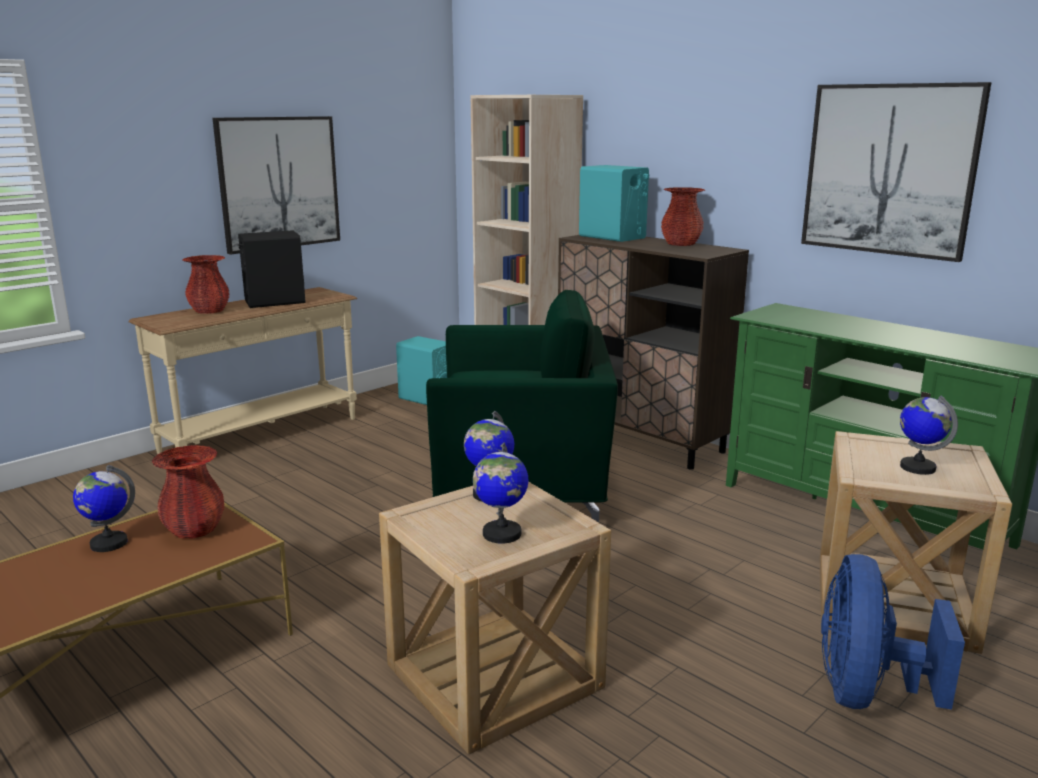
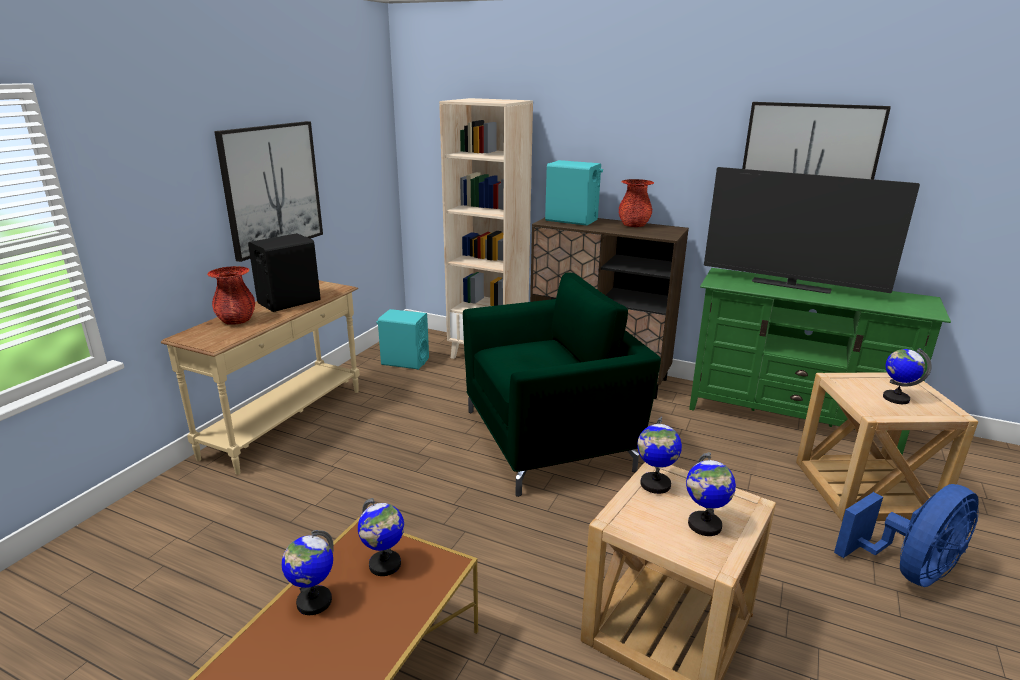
camera: 20 degrees left, 5 degrees up
(195, 530) = (385, 565): red vase -> globe
(855, 326) = (790, 286): none -> television
(866, 692) = (908, 570): blue fan -> blue fan turned 120 degrees counterclockwise

